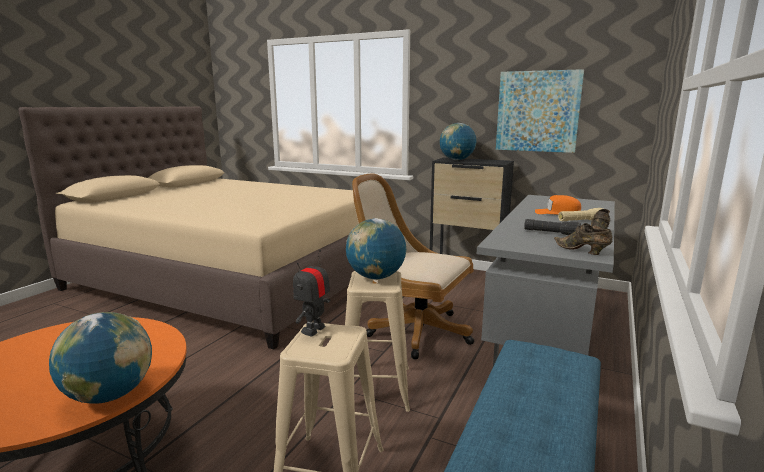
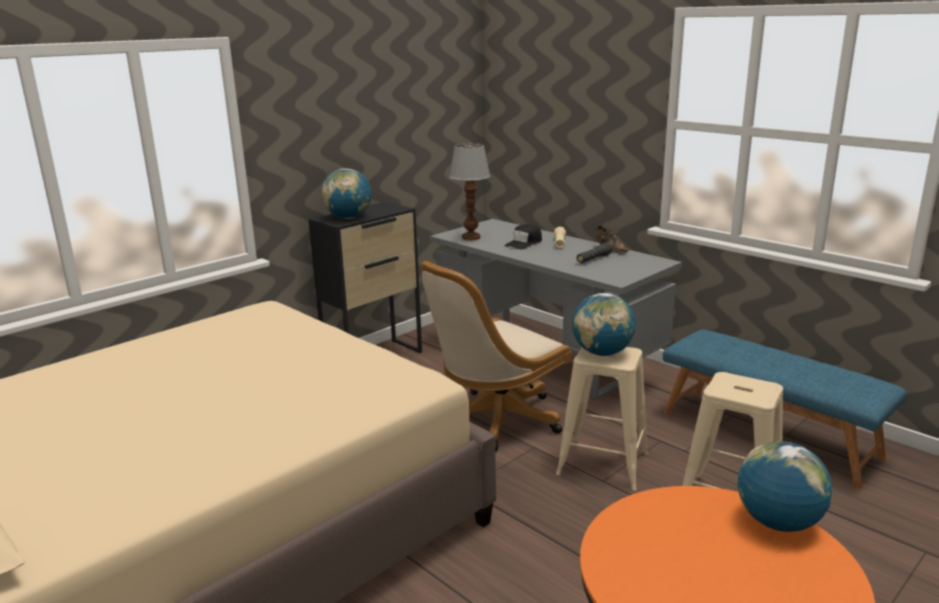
camera: 70 degrees left, 5 degrees up
(313, 330) = (724, 391): toy robot -> none
(537, 111) = (396, 138): picture -> none
(542, 201) = (471, 238): none -> table lamp
(557, 213) = (524, 243): orange cap -> black cap
(582, 251) = (648, 262): brown shoe -> none

